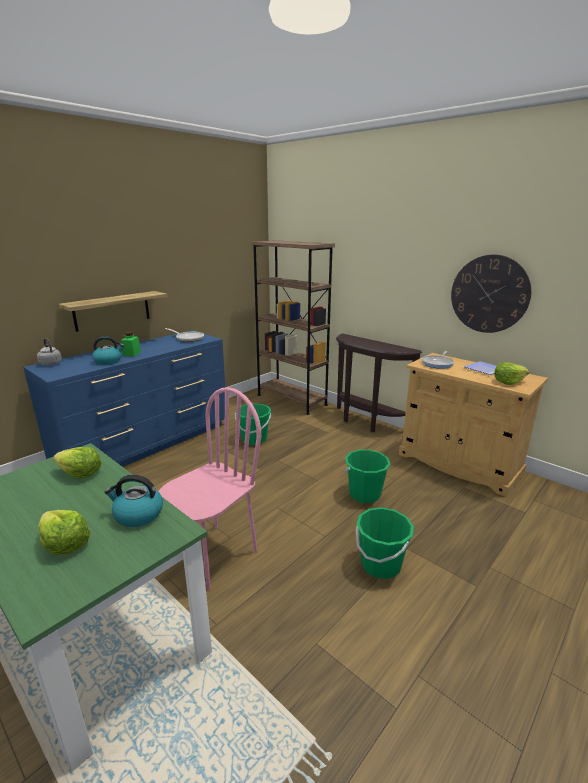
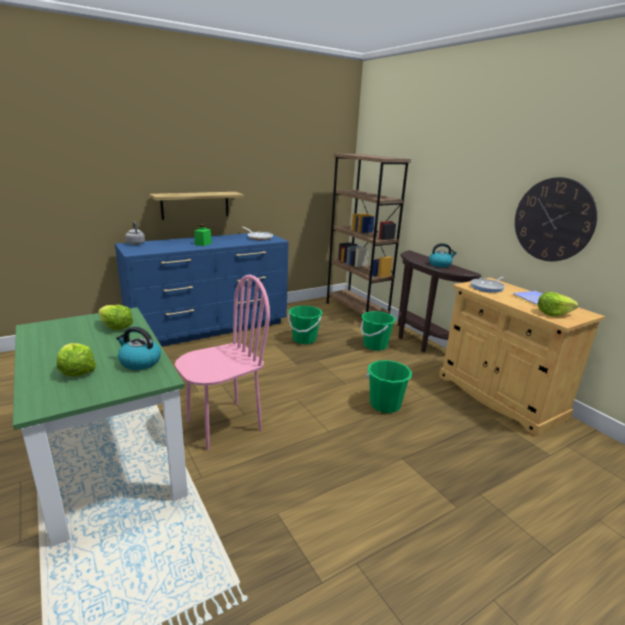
camera: 15 degrees right, 0 degrees up
(108, 361) = (181, 247): kettle -> kettle (440, 264)
(380, 565) = (369, 466): green bucket -> green bucket (375, 345)

